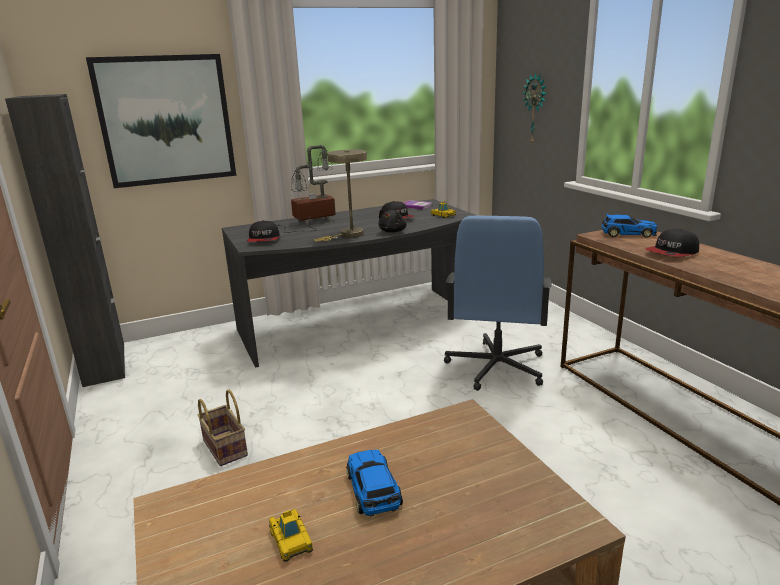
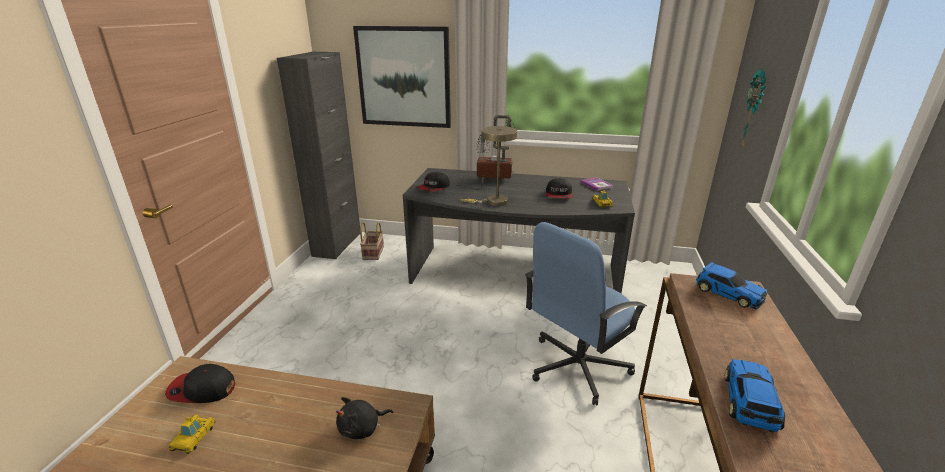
camera: 35 degrees right, 5 degrees up
(223, 447) = (327, 337): basket -> basket (373, 252)
(373, 491) = (273, 432): toy car -> toy car (749, 402)
(393, 231) = (532, 209): black plush toy -> black plush toy (362, 428)
(672, 253) = (733, 341): cap -> cap (202, 389)

